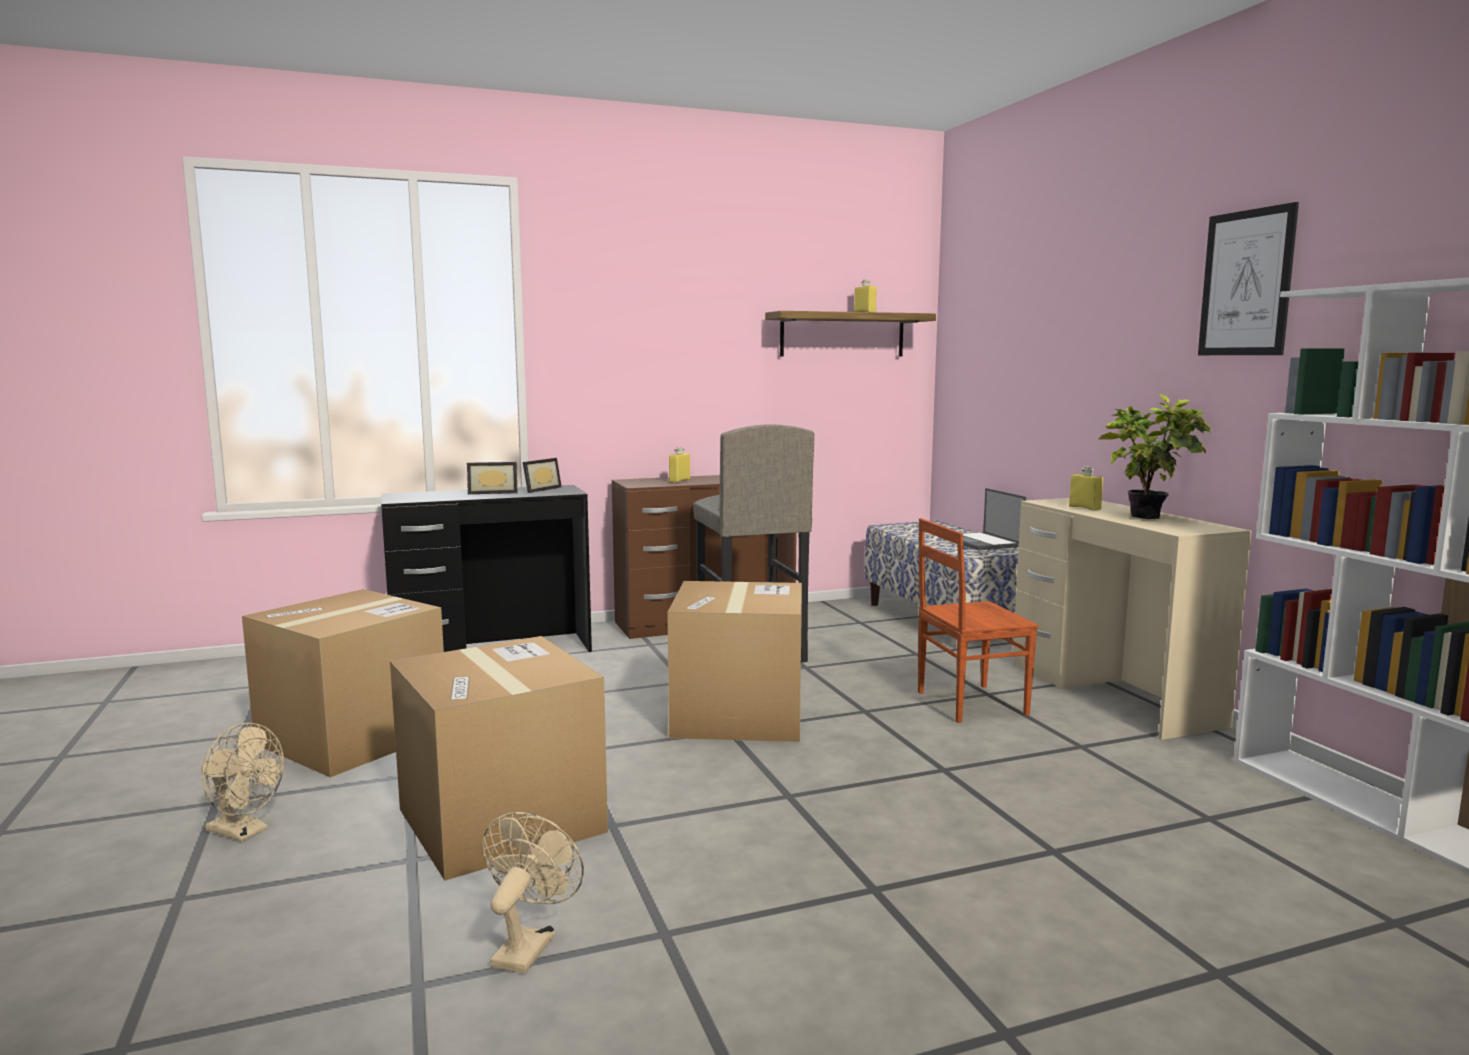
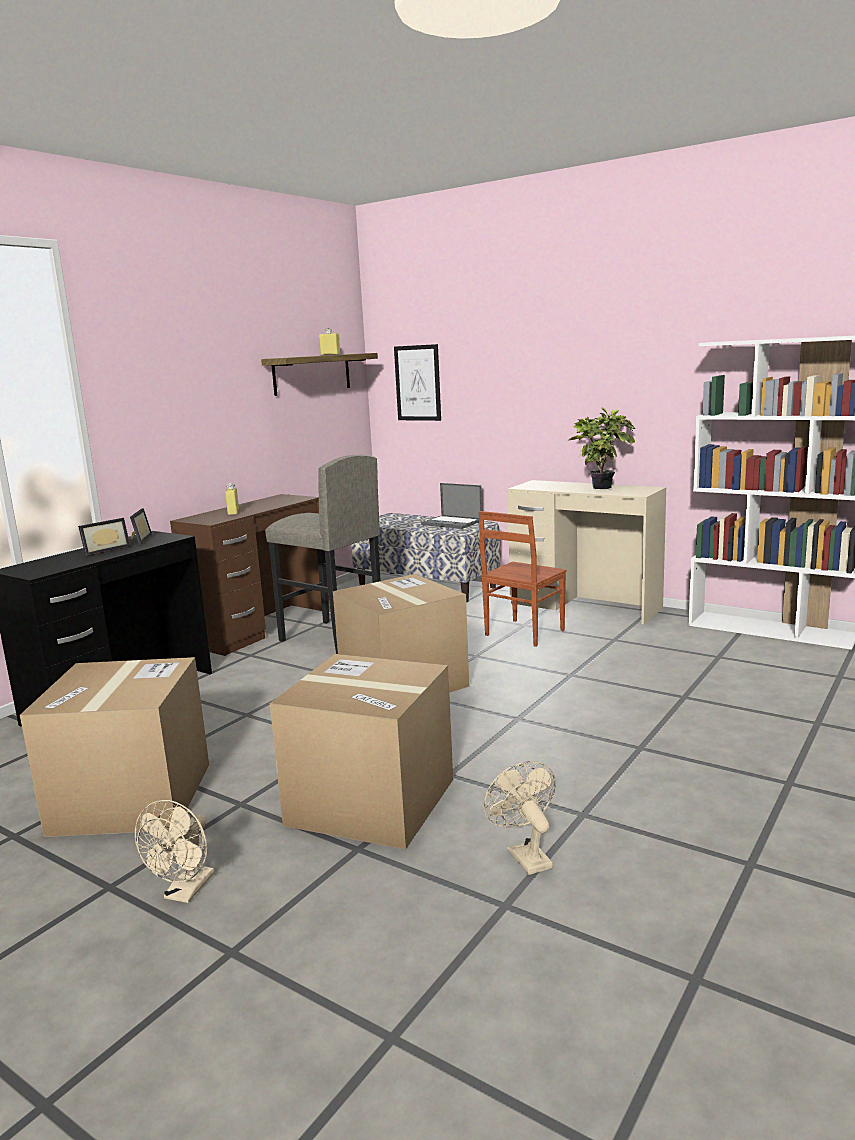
camera: 35 degrees left, 5 degrees up
(244, 832) = (185, 892): beige fan -> beige fan turned 120 degrees clockwise
(1084, 508) = (555, 487): yellow bottle -> none
(1246, 283) = (646, 334): picture -> picture (417, 383)

